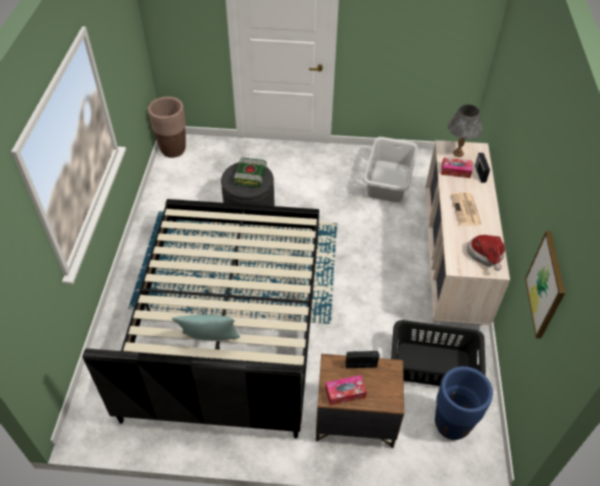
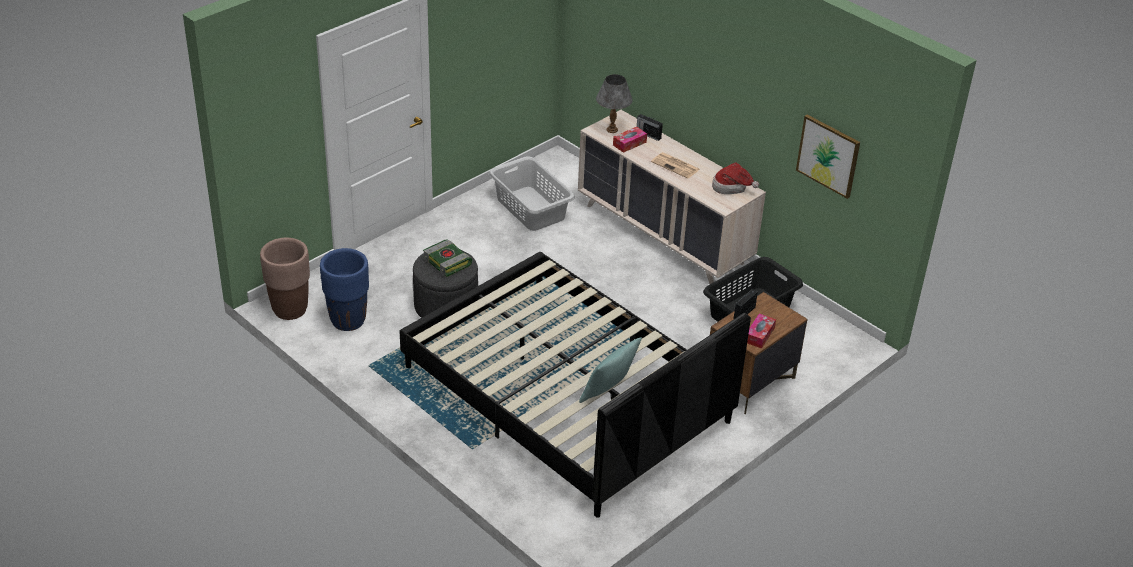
camera: 50 degrees left, 10 degrees down
(452, 425) = (809, 337): blue planter -> blue planter (348, 321)

